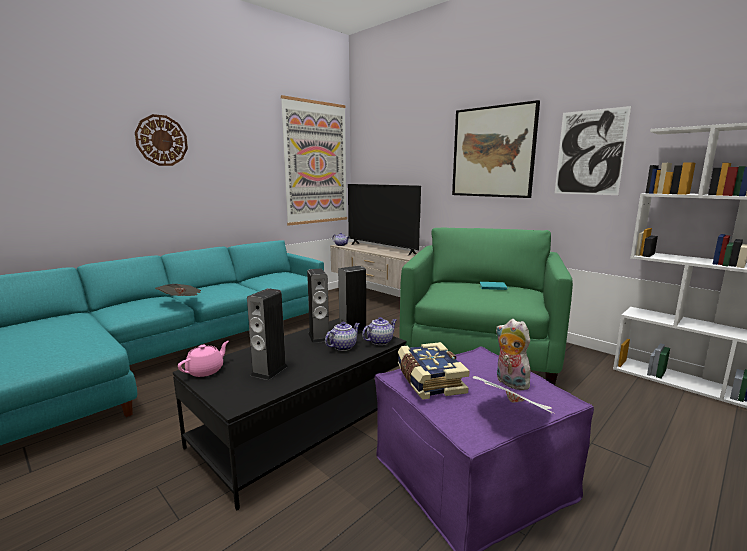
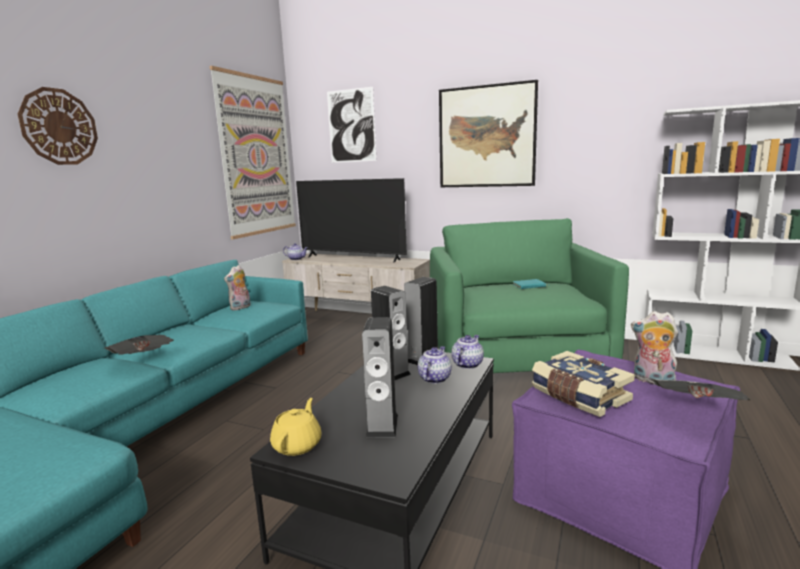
camera: 20 degrees left, 0 degrees up
(206, 371) = (298, 445): pink teapot -> yellow teapot
(274, 276) = (240, 308): none -> plush toy
(590, 153) = (595, 135): picture -> picture (351, 126)

